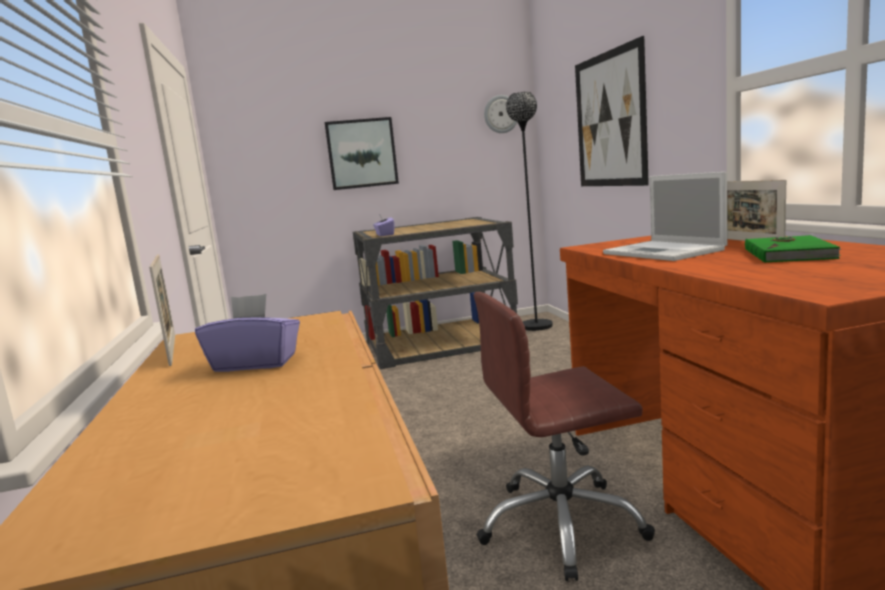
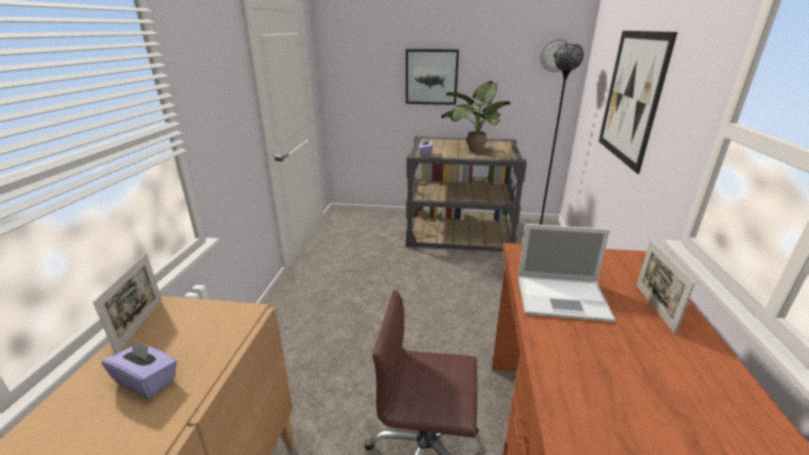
camera: 20 degrees right, 15 degrees up
(438, 226) = (472, 149): none -> potted plant
(665, 252) = (564, 298): laptop -> laptop turned 75 degrees counterclockwise
(790, 253) = (656, 362): green book -> none

